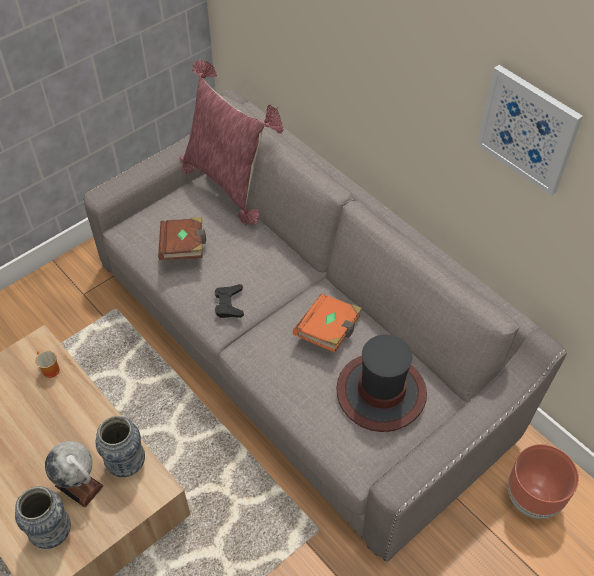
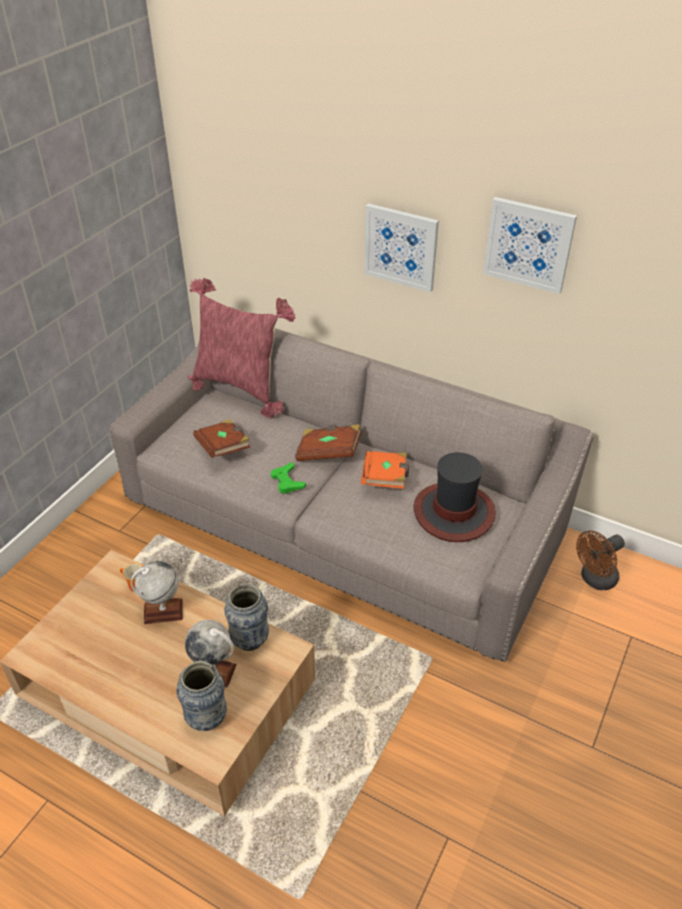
camera: 20 degrees left, 10 degrees down
(62, 406) = (163, 611): none -> globe
(229, 304) = (287, 481): black game controller -> green game controller
(286, 282) = (328, 452): none -> brown book
(401, 85) = (401, 247): none -> picture
(533, 499) = (594, 580): brown planter -> brown fan

